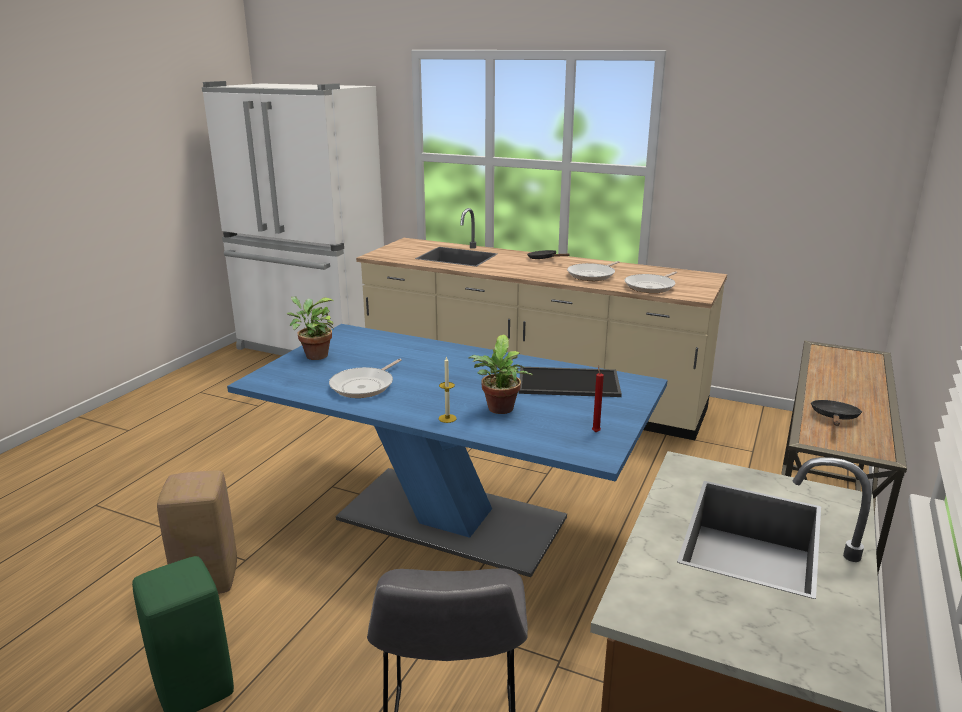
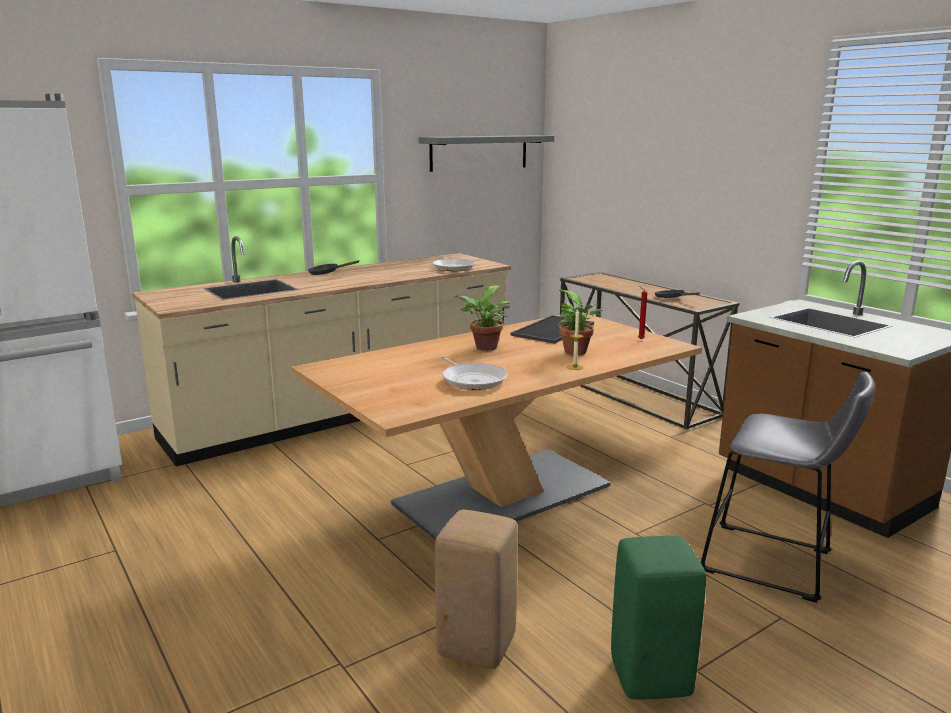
camera: 60 degrees left, 5 degrees down
(314, 355) = (364, 387): potted plant -> potted plant (484, 348)
(451, 520) = (503, 496): blue dining table -> beige dining table
(593, 275) = (397, 272): frying pan -> none
(800, 154) = (479, 152): none -> grey shelf

